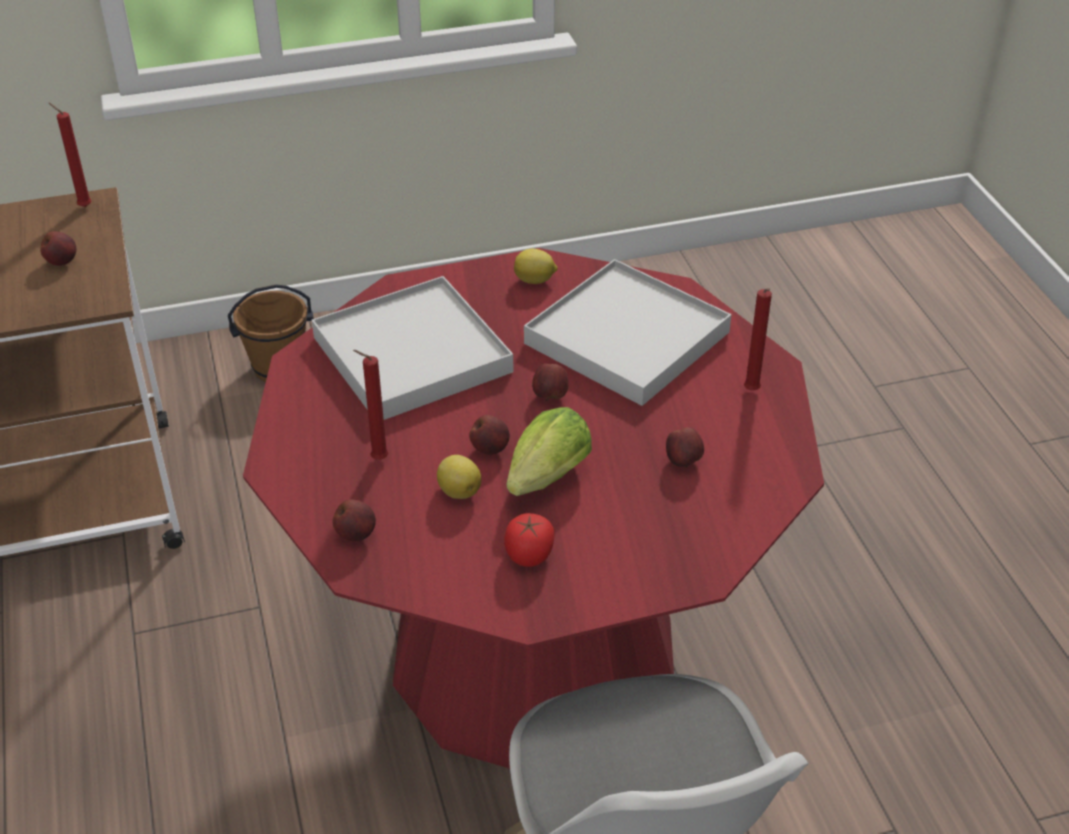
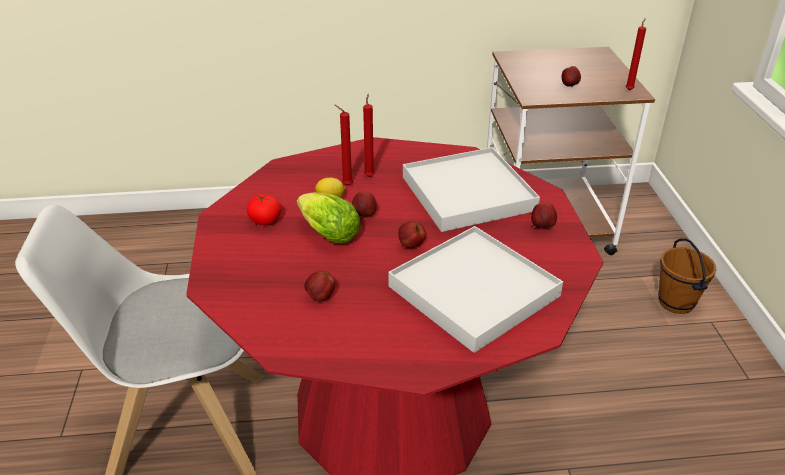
camera: 100 degrees right, 5 degrees down
(356, 534) = (310, 166): apple -> apple (542, 227)
(535, 280) = (554, 253): lemon -> none
(751, 392) = (389, 350): red candle -> red candle (345, 185)

